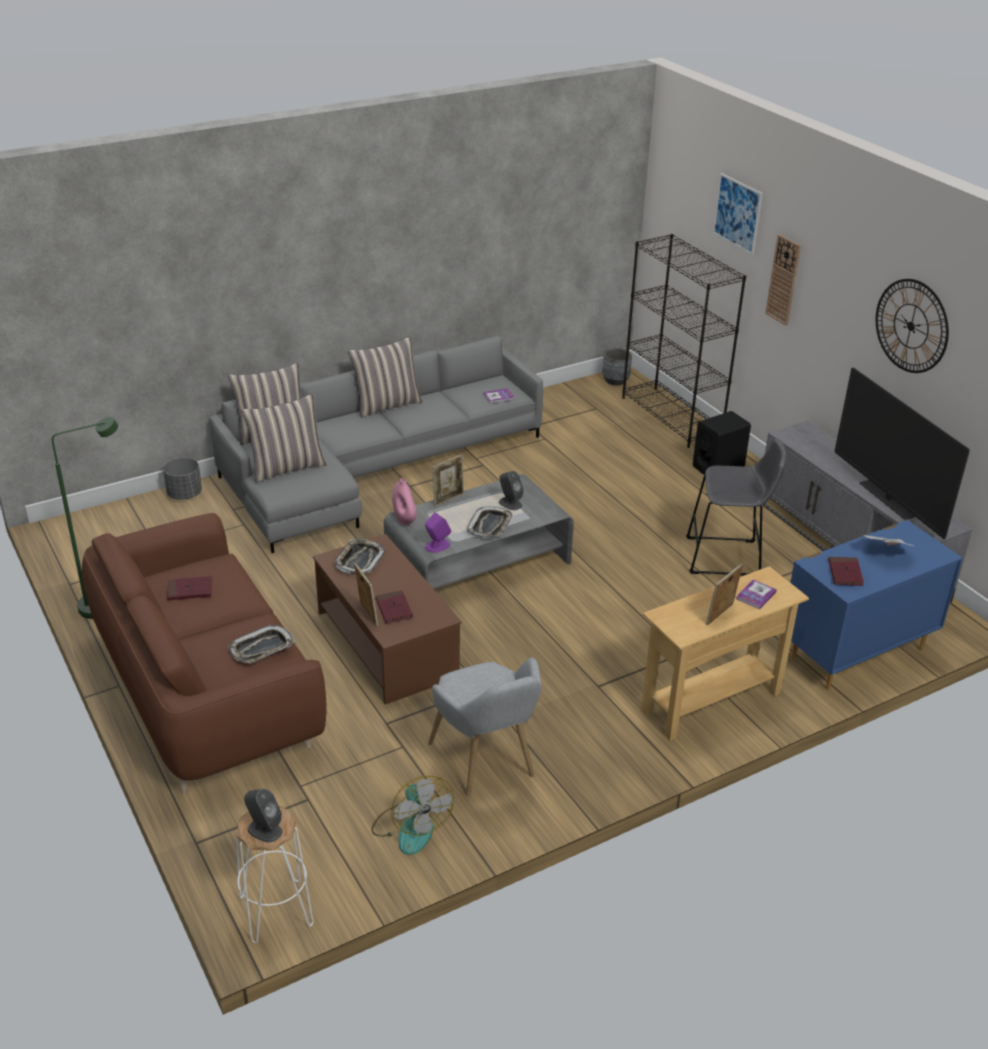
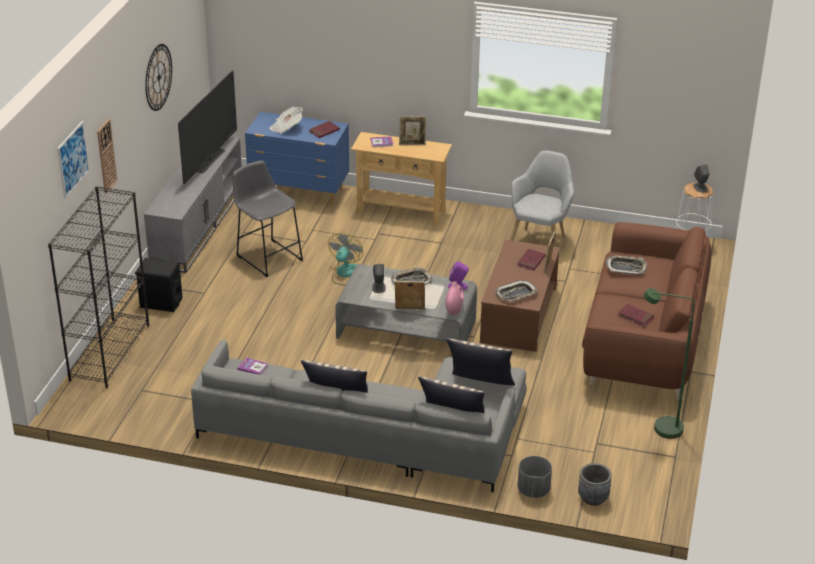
camera: 135 degrees left, 0 degrees up
(410, 828) = (603, 240): fan -> fan (346, 274)
(615, 381) = (80, 405): grey planter -> grey planter (593, 498)

